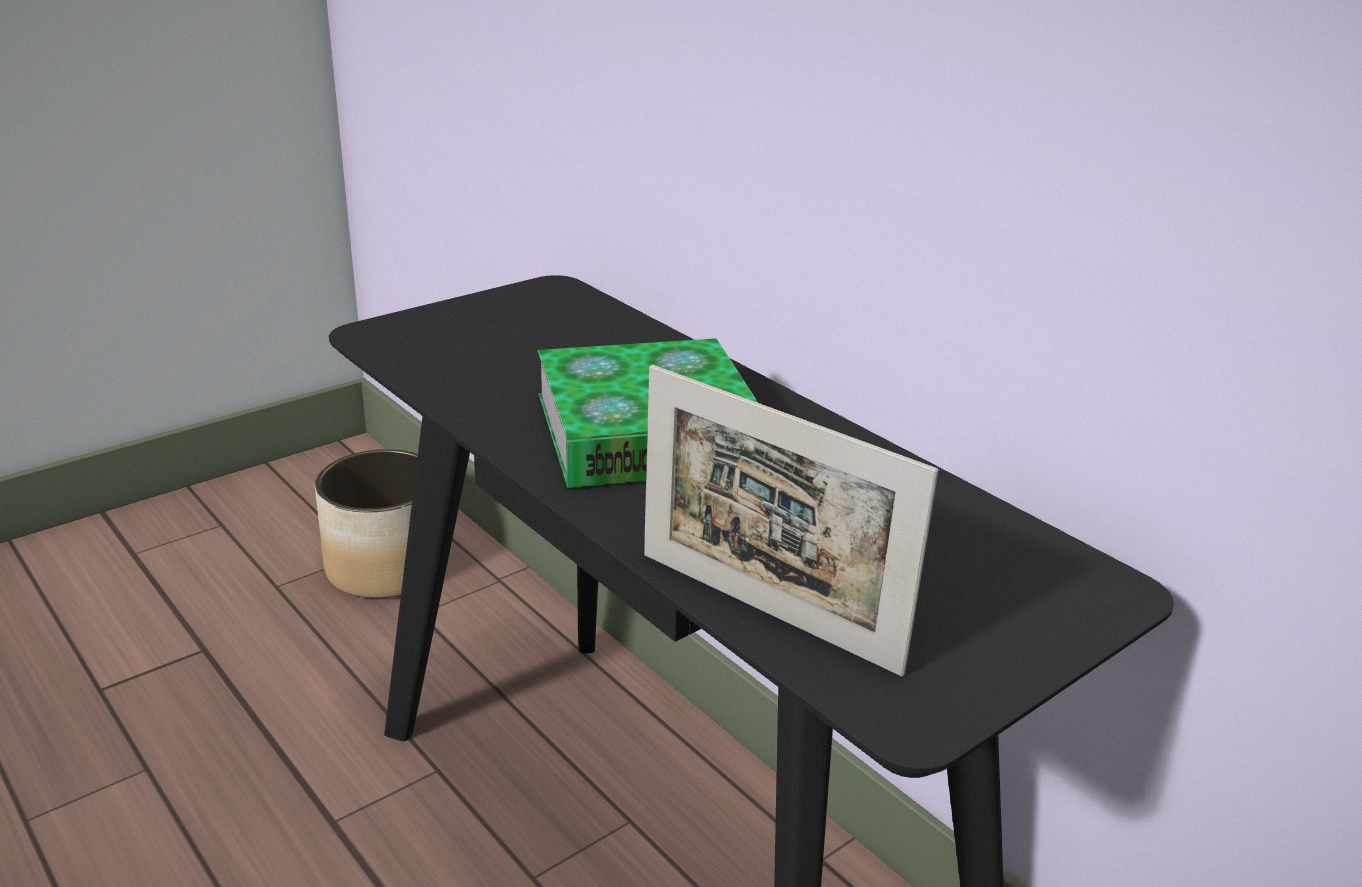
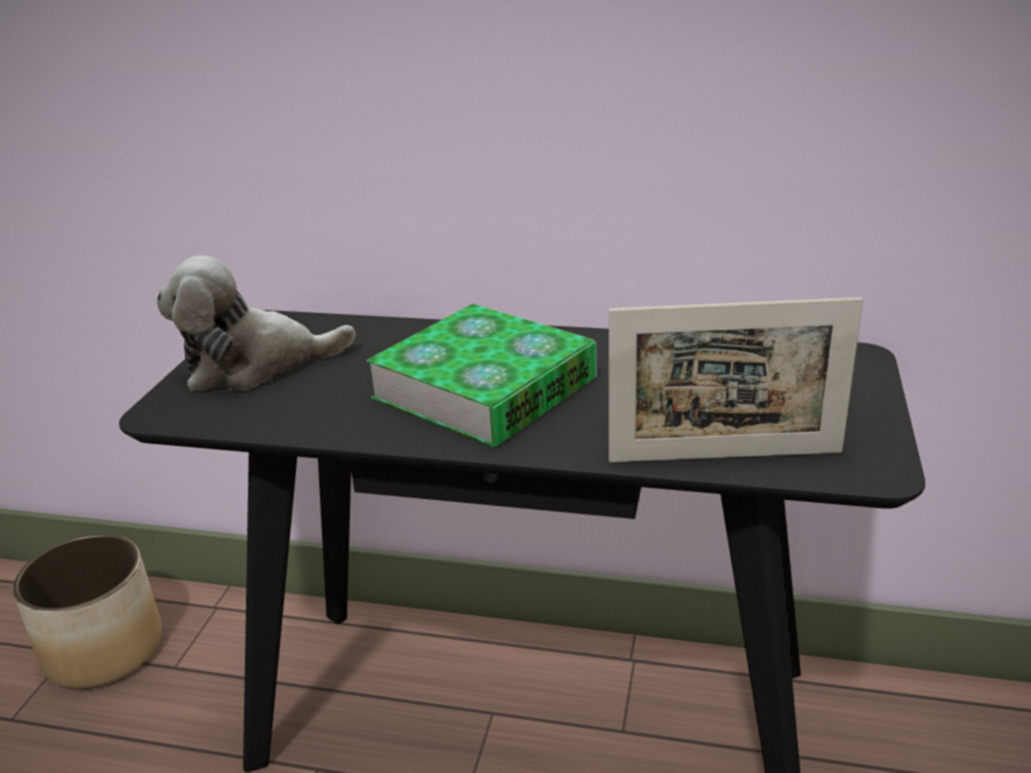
camera: 35 degrees left, 0 degrees up
(495, 325) = (254, 365): none -> plush toy

